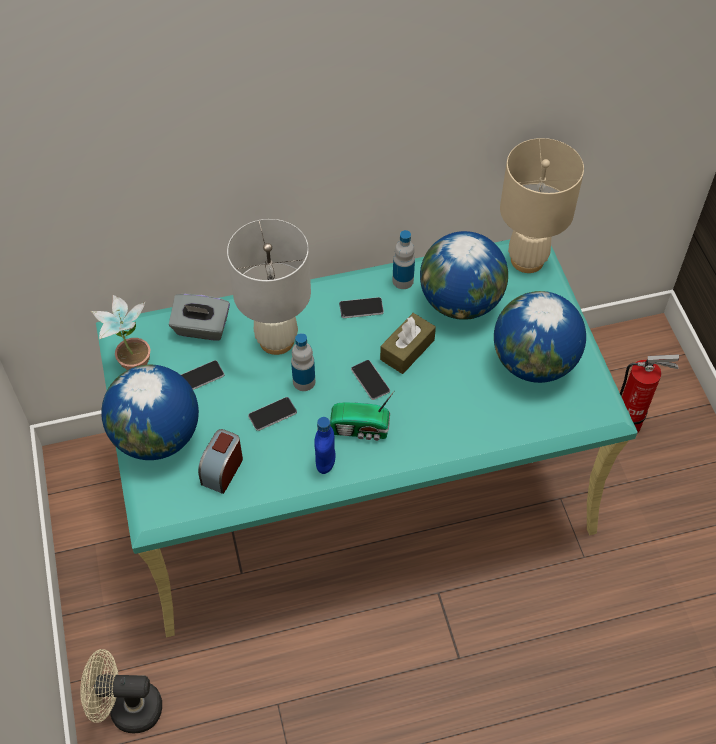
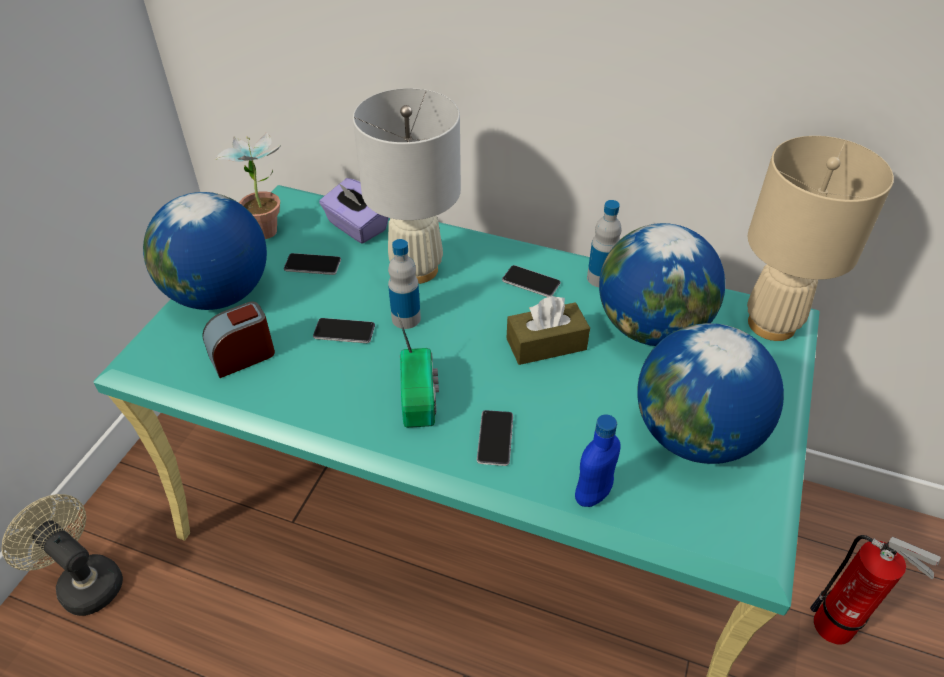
camera: 35 degrees right, 10 degrees down
(201, 328) = (356, 227): grey tissue box -> purple tissue box
(325, 463) = (349, 407): blue bottle -> blue bottle (593, 494)
(361, 429) = (420, 396): radio -> radio turned 135 degrees counterclockwise
(370, 380) = (477, 353): phone -> phone (495, 438)

